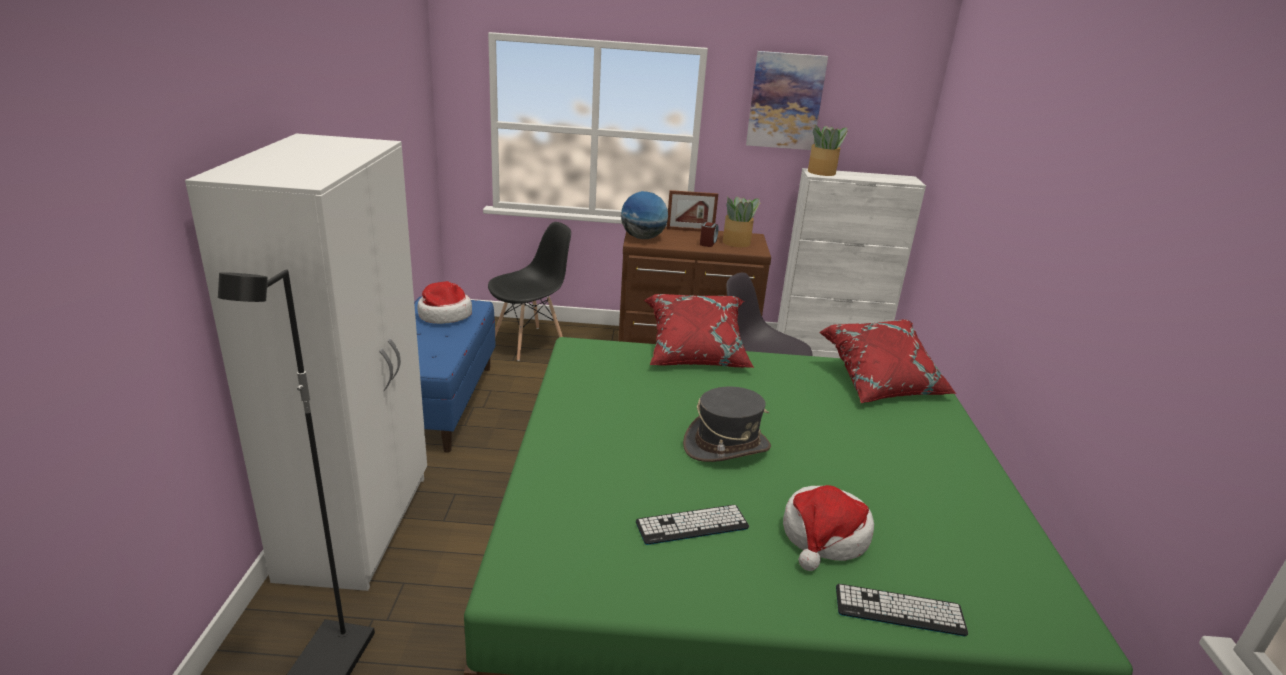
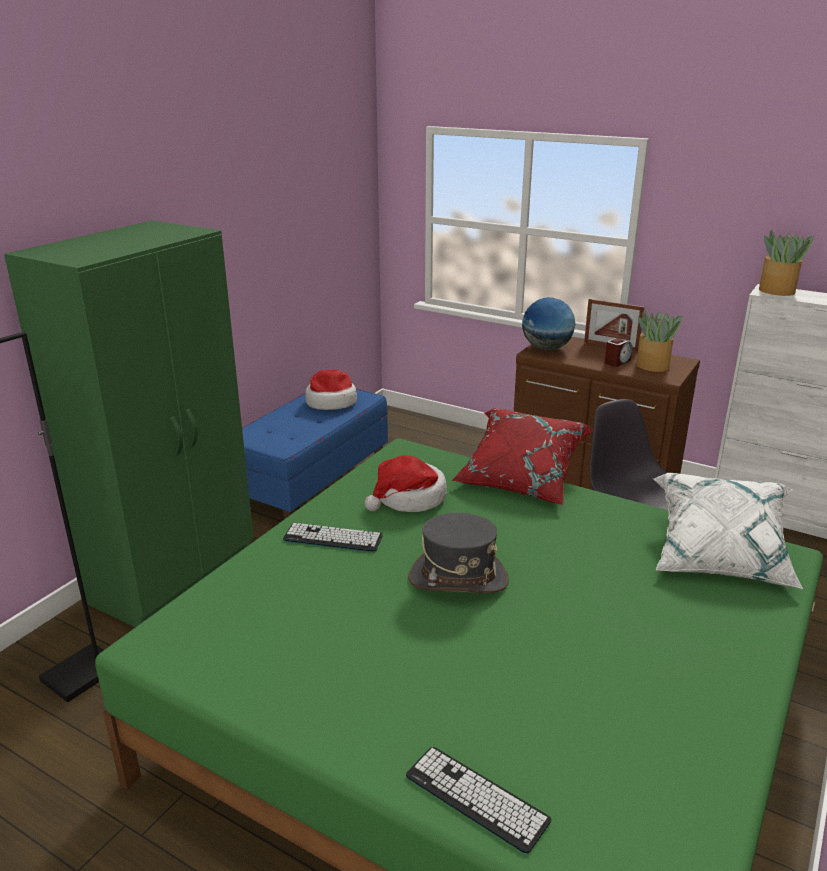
camera: 30 degrees right, 0 degrees up
(358, 525) = (175, 575): white wardrobe -> green wardrobe
(529, 343) = (437, 446): black chair -> none
(692, 525) = (347, 644): keyboard -> keyboard (333, 538)
(785, 101) = (740, 201): picture -> none
(824, 536) = (471, 697): hat -> hat (409, 498)
(882, 382) = (719, 554): red pillow -> white pillow

